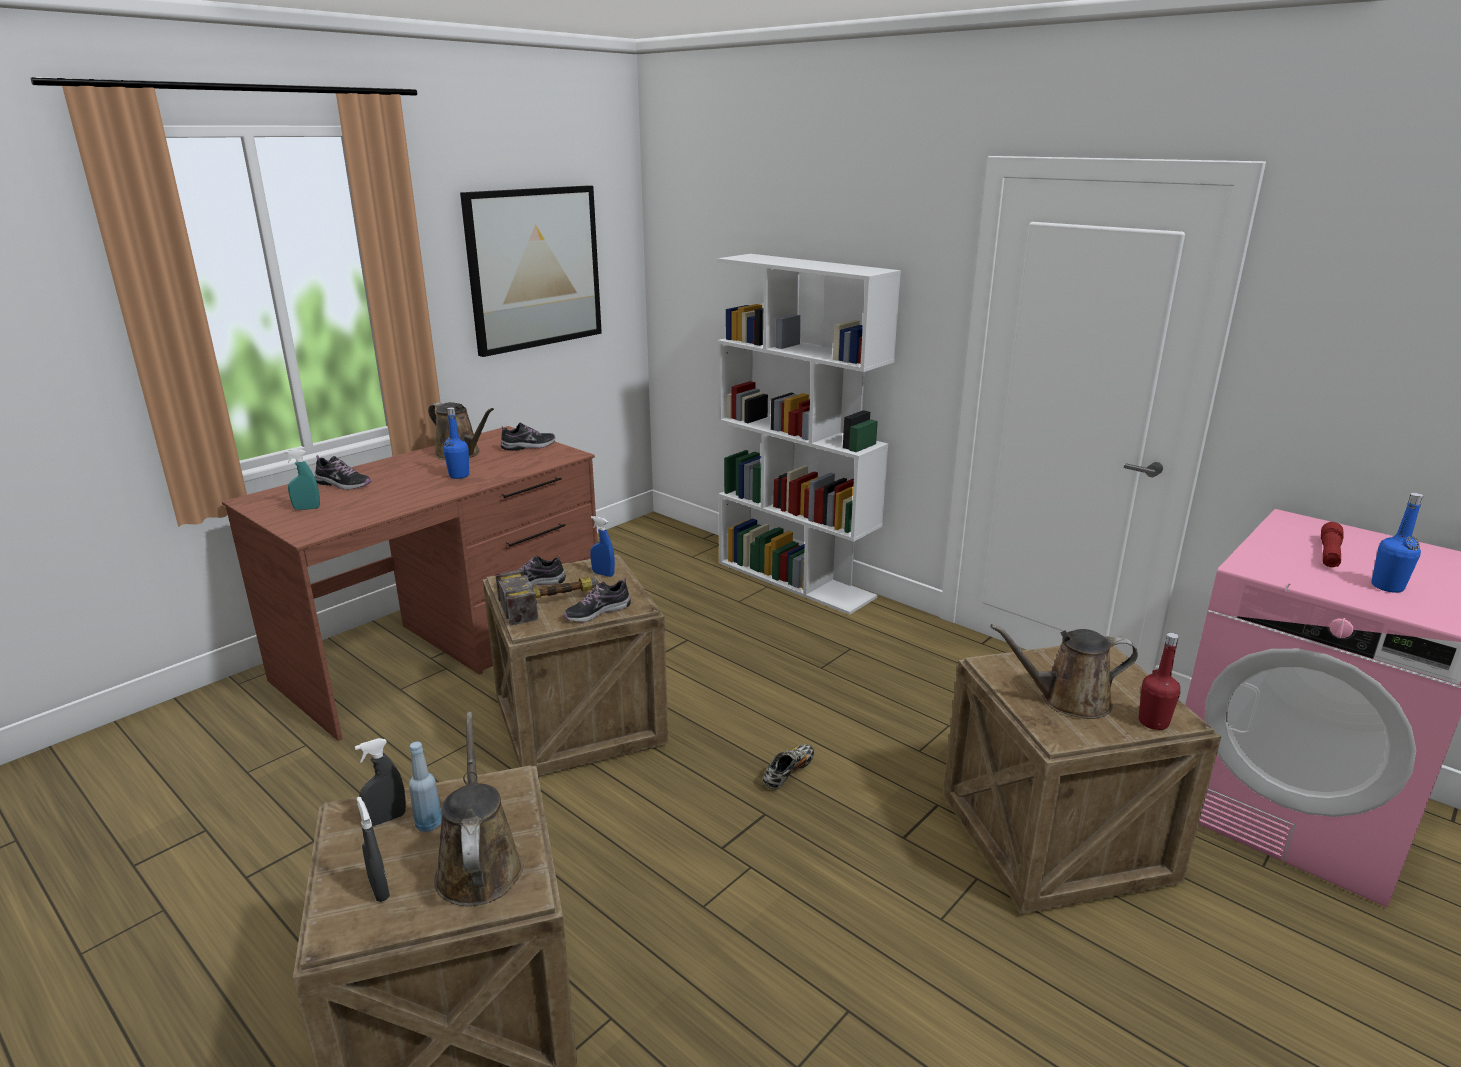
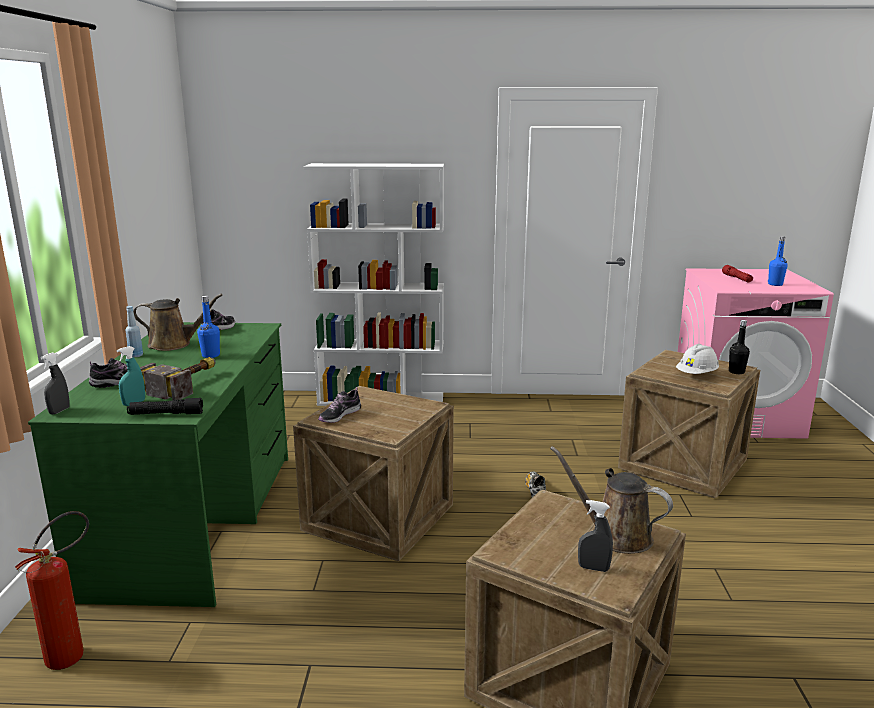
camera: 40 degrees left, 5 degrees down
(214, 728) = (74, 653): none -> fire extinguisher
(300, 528) = (166, 414): none -> black flashlight
(386, 819) = (525, 543): grey spray bottle -> grey spray bottle (59, 411)
(429, 825) = (553, 534): blue bottle -> blue bottle (136, 355)
(446, 647) = (196, 519): brown desk -> green desk
(534, 268) = (146, 186): picture -> none
(552, 603) = (377, 420): hammer -> hammer (187, 383)
(597, 612) = (416, 415): shoe -> none
(603, 574) = (374, 397): blue spray bottle -> none
(1068, 700) = (697, 375): brown watering can -> white hard hat
(1153, 722) = (736, 372): red bottle -> black bottle

